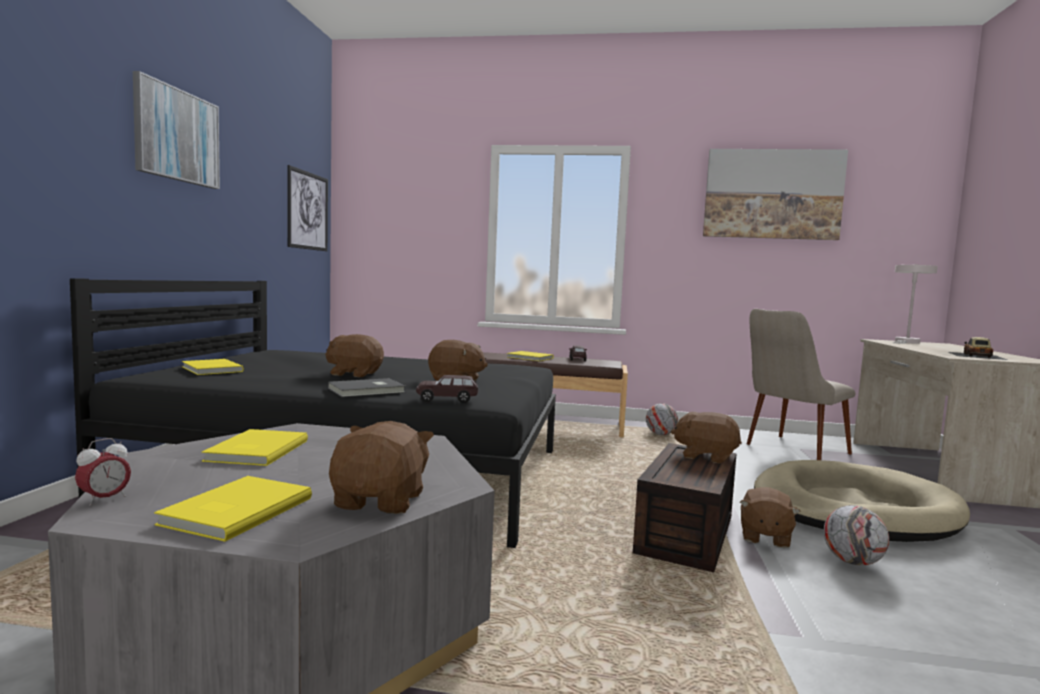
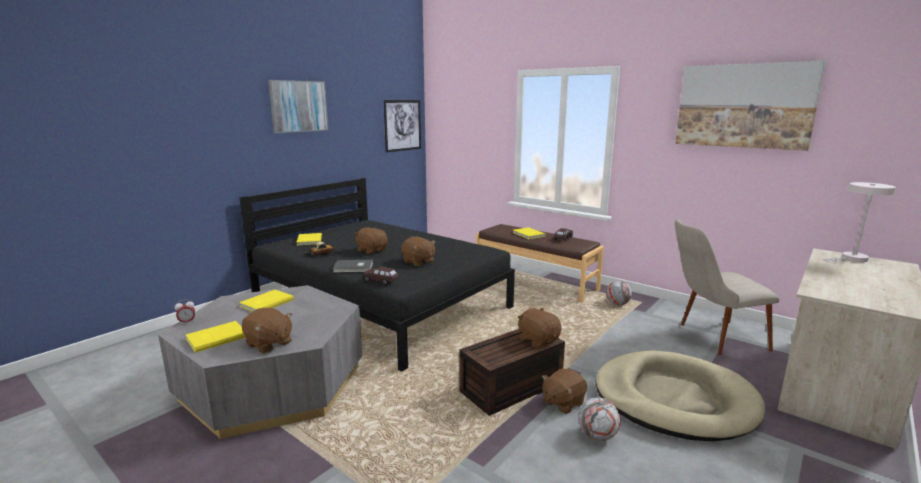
camera: 30 degrees right, 10 degrees up
(381, 501) = (269, 344): brown plush toy -> brown plush toy turned 90 degrees clockwise
(976, 355) = (853, 292): toy car -> toy car (322, 253)

